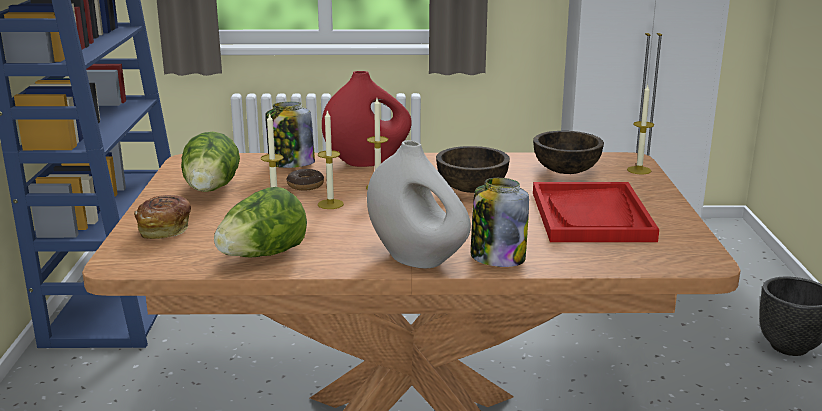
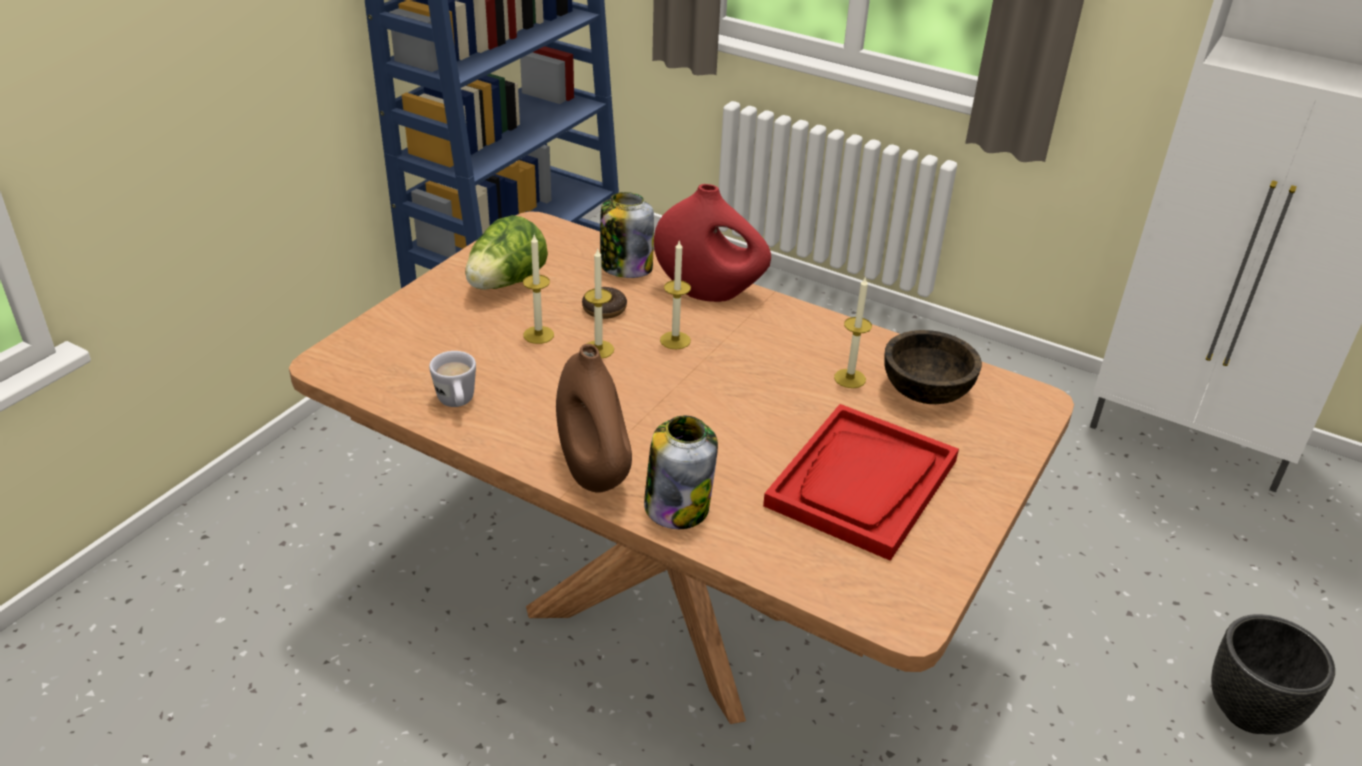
camera: 30 degrees right, 15 degrees up
(165, 230) = (409, 329): bread -> none
(263, 256) = (457, 404): lettuce -> white mug
(417, 259) = (594, 472): white vase -> brown vase
(472, 189) = (775, 382): brown bowl -> none
(639, 170) = (1023, 425): candle -> candle (850, 378)

